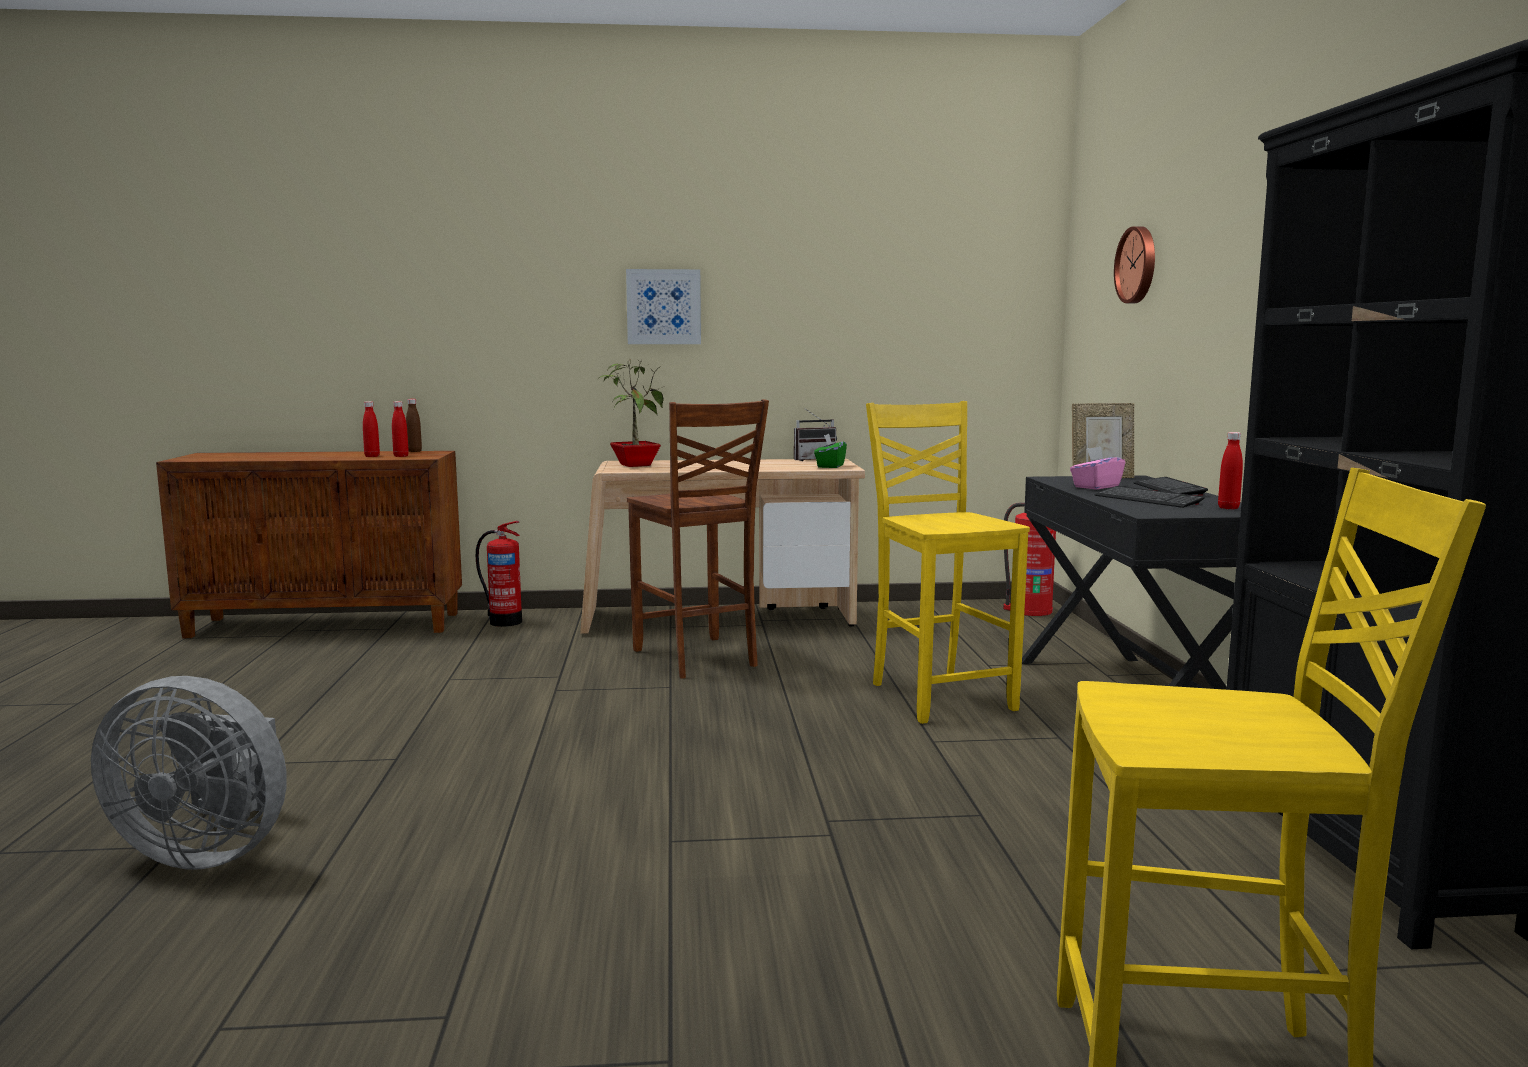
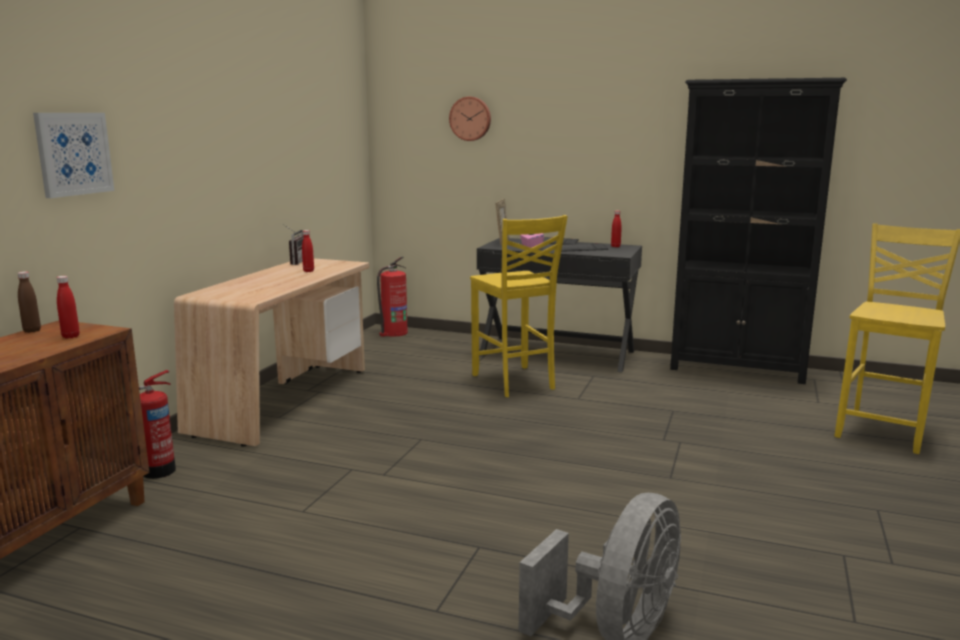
camera: 65 degrees left, 5 degrees up
(372, 456) = (42, 345): red bottle -> red bottle (308, 271)
(634, 465) = (230, 293): potted plant -> none
(663, 307) = (193, 150): picture -> picture (73, 154)
(696, 659) = (370, 422): brown chair -> none
(830, 466) = (338, 264): green tissue box -> none
(939, 696) = (514, 382): yellow chair -> yellow chair turned 120 degrees counterclockwise

